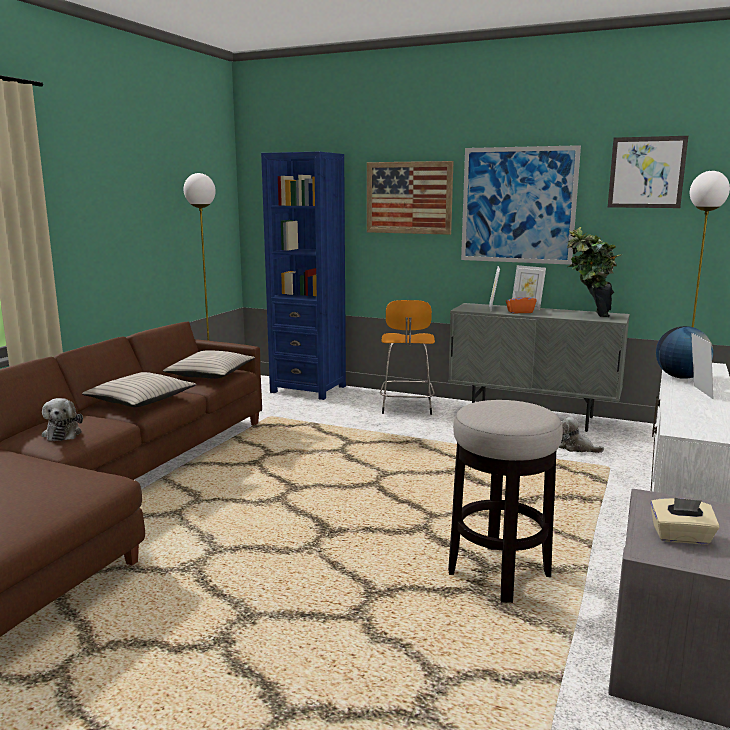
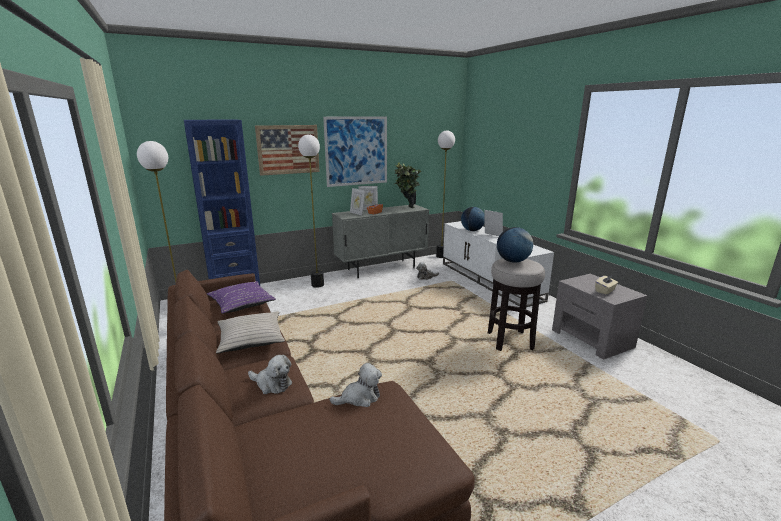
camera: 50 degrees left, 5 degrees up
(74, 473) = (359, 398): none -> plush toy
(210, 374) = (241, 303): beige pillow -> purple pillow
(406, 407) = (317, 285): orange stool -> floor lamp
(507, 405) = (513, 261): none -> globe
(646, 172) = (416, 131): picture -> none

